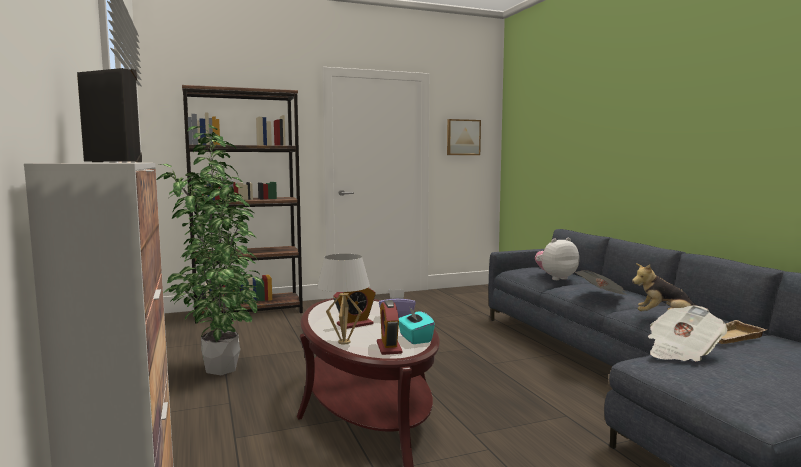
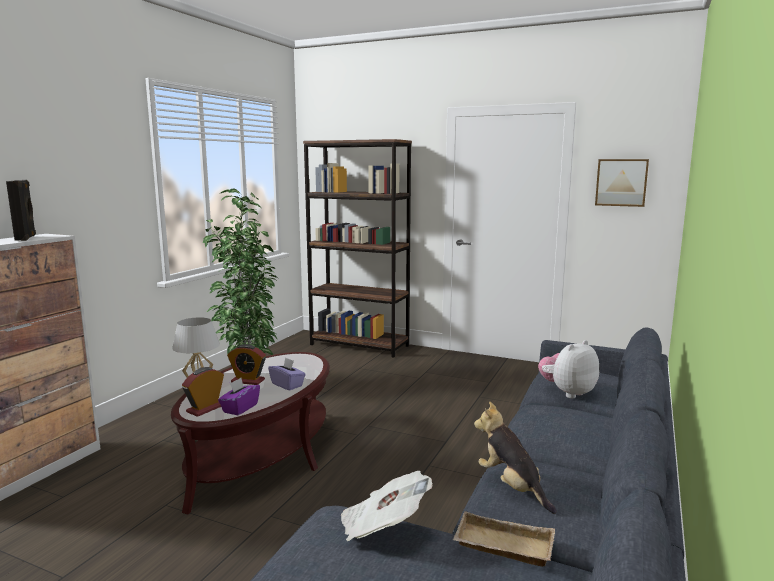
camera: 45 degrees right, 5 degrees up
(415, 338) = (240, 408): turquoise tissue box -> purple tissue box
(555, 278) = (567, 392): plush toy -> plush toy turned 60 degrees counterclockwise
(602, 296) = (532, 433): newspaper -> none

